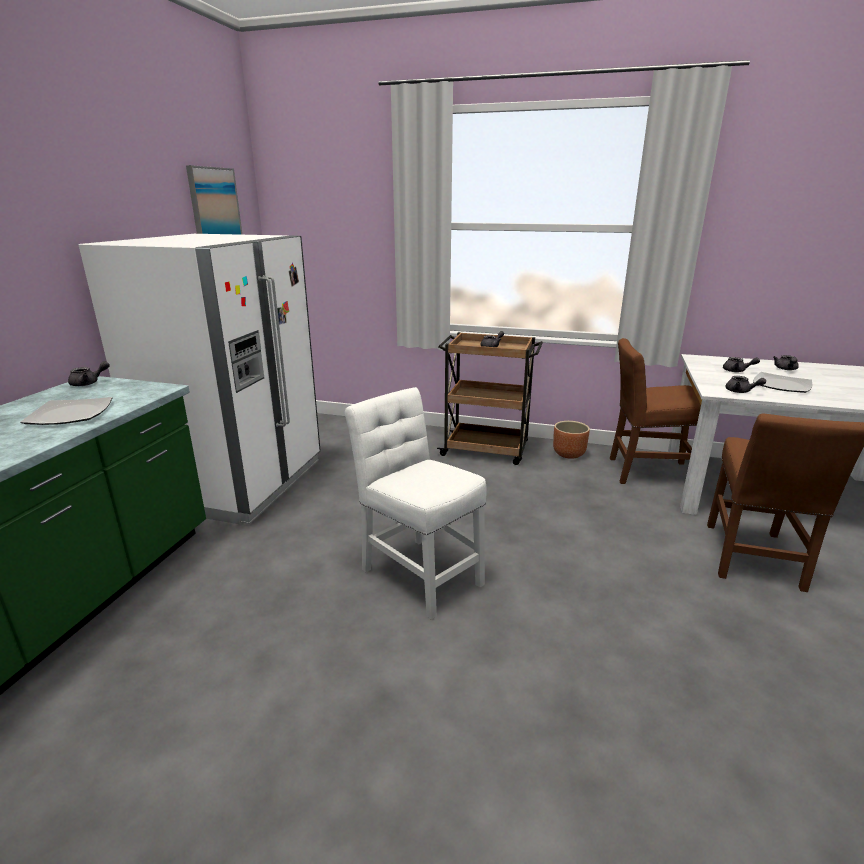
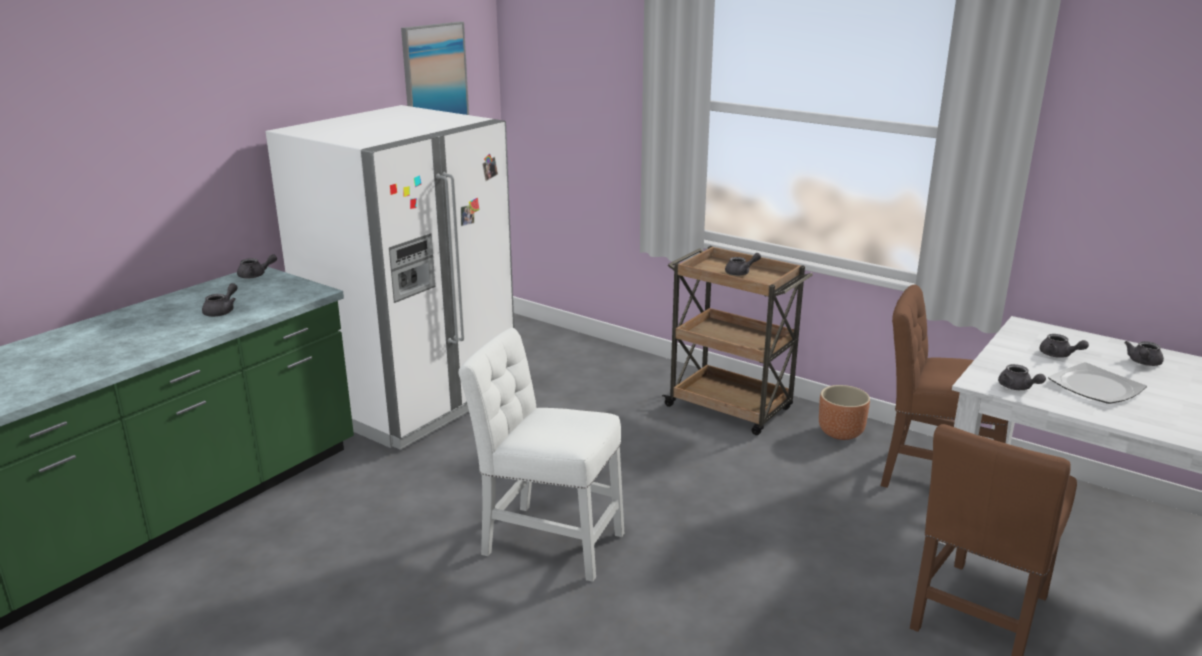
camera: 20 degrees right, 0 degrees up
(70, 414) = (222, 311): plate -> grey teapot
(418, 573) = (547, 540): white chair -> white chair turned 45 degrees counterclockwise

